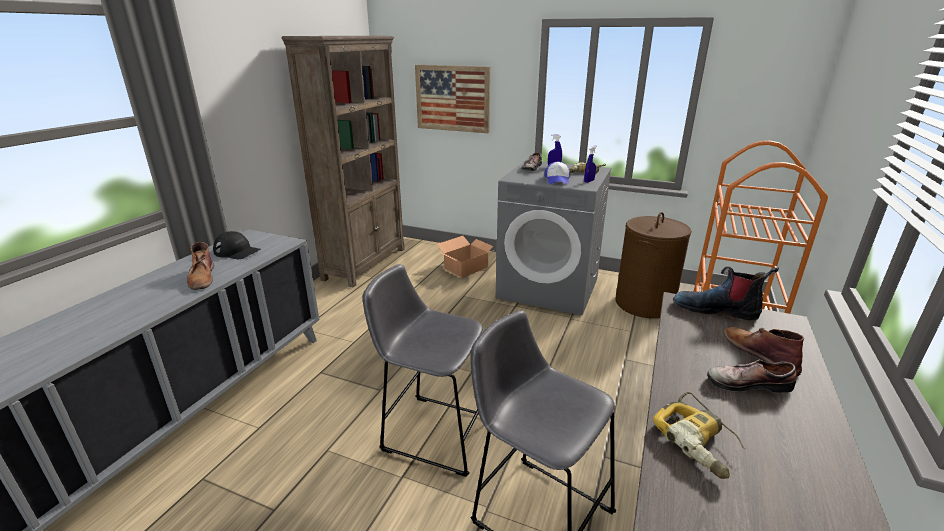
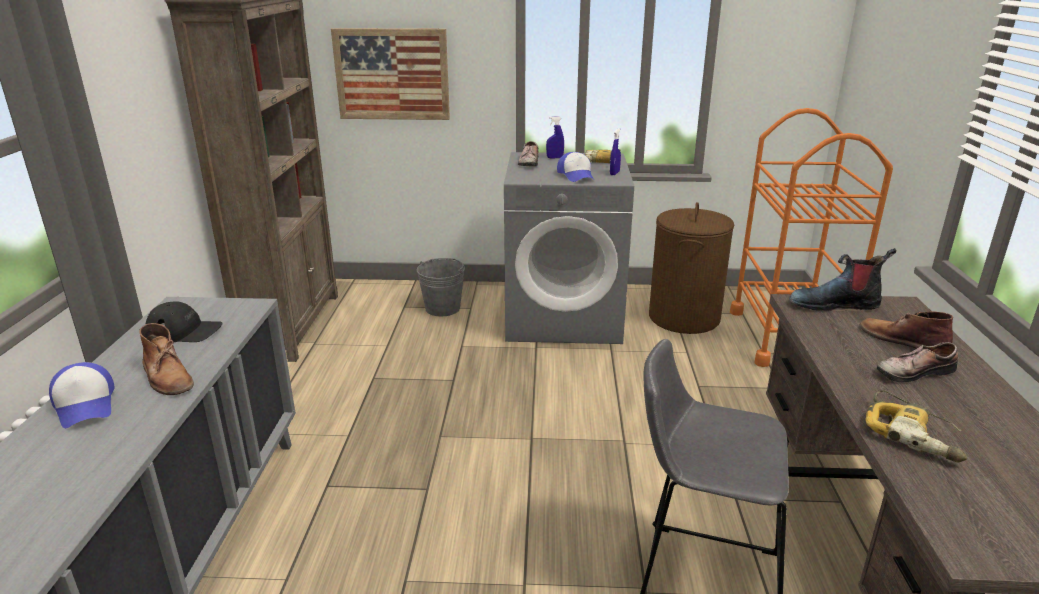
camera: 20 degrees left, 0 degrees up
(146, 286) = (86, 404): none -> cap
(434, 431) = (529, 521): grey stool -> none
(466, 268) = (442, 308): cardboard box -> grey bucket

